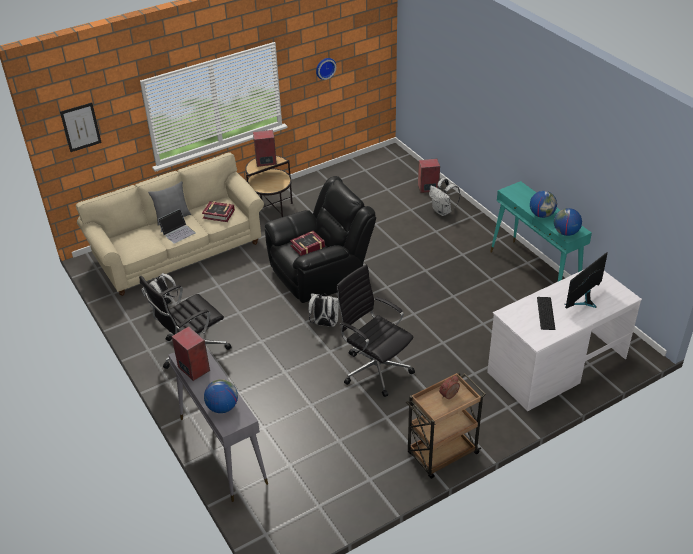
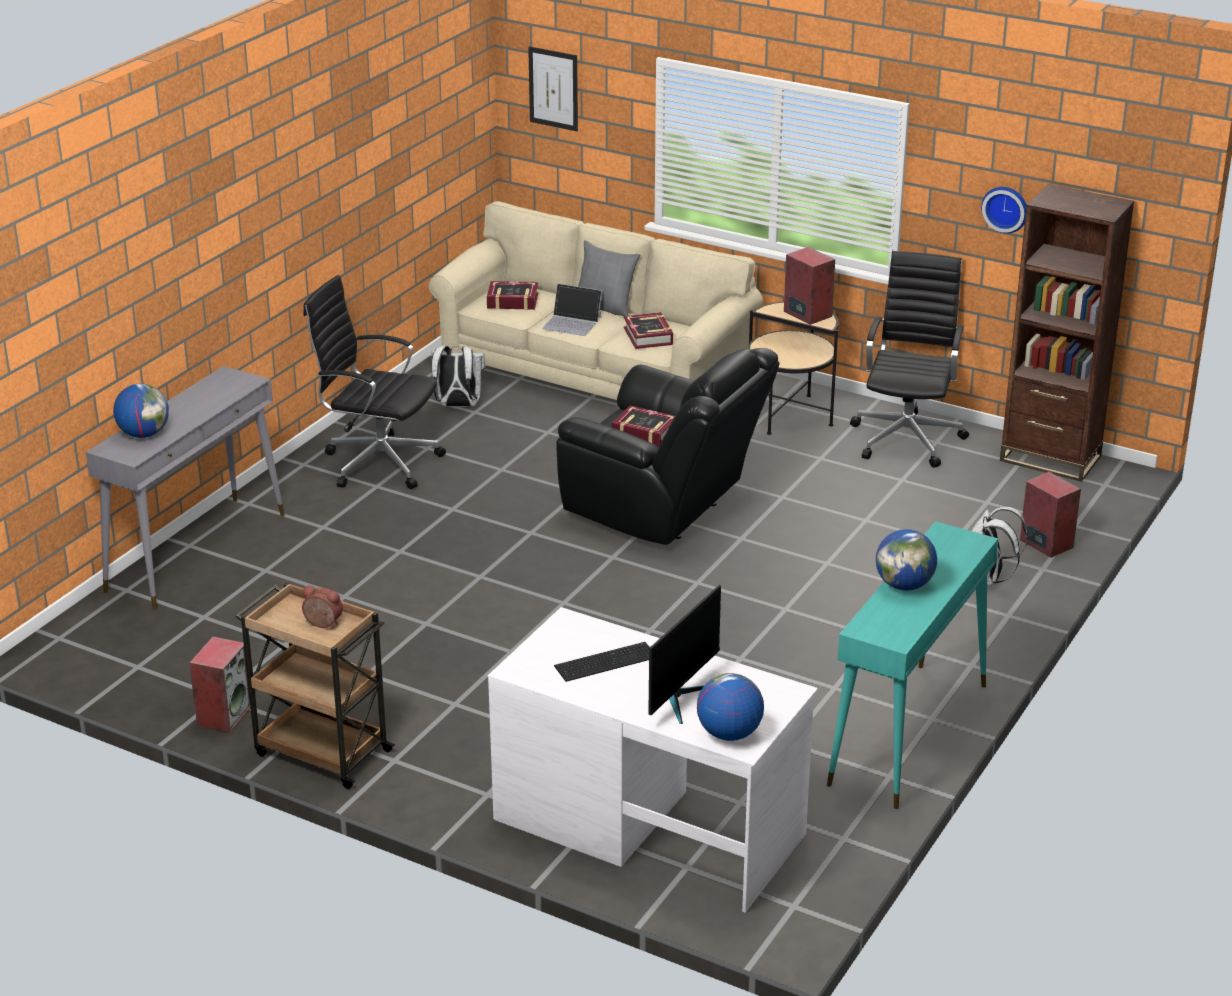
camera: 60 degrees right, 10 degrees down
(137, 242) = (512, 301): none -> book
(193, 368) = (207, 391): speaker -> speaker (224, 715)
(325, 324) = (543, 552): white backpack -> none
(368, 161) = (1050, 458): none -> brown bookcase
(375, 368) = (474, 630): black office chair -> black office chair (907, 437)
(565, 232) = (872, 624): globe -> globe (729, 734)
(583, 301) = (681, 696): monitor -> monitor turned 105 degrees clockwise

